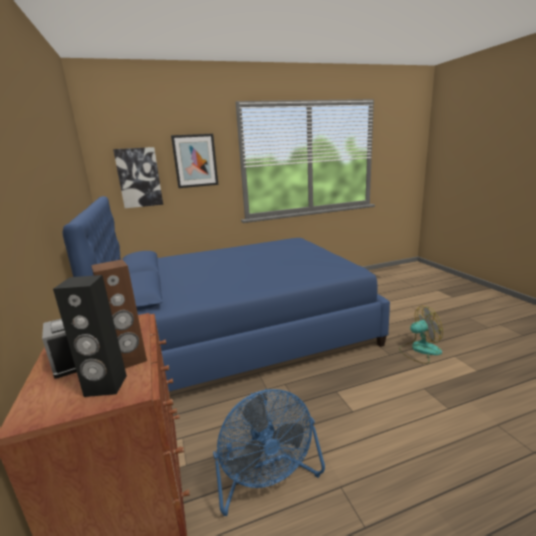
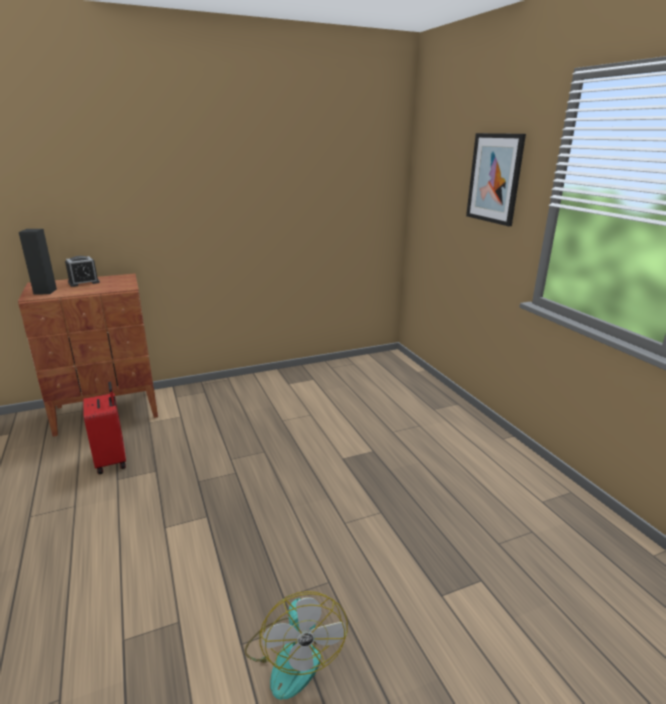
camera: 85 degrees right, 5 degrees up
(130, 360) = (68, 292): brown speaker -> none
(139, 177) = (440, 190): picture -> none
(239, 332) = (362, 431): blue bed -> none
(263, 478) = (112, 460): blue fan -> red suitcase

